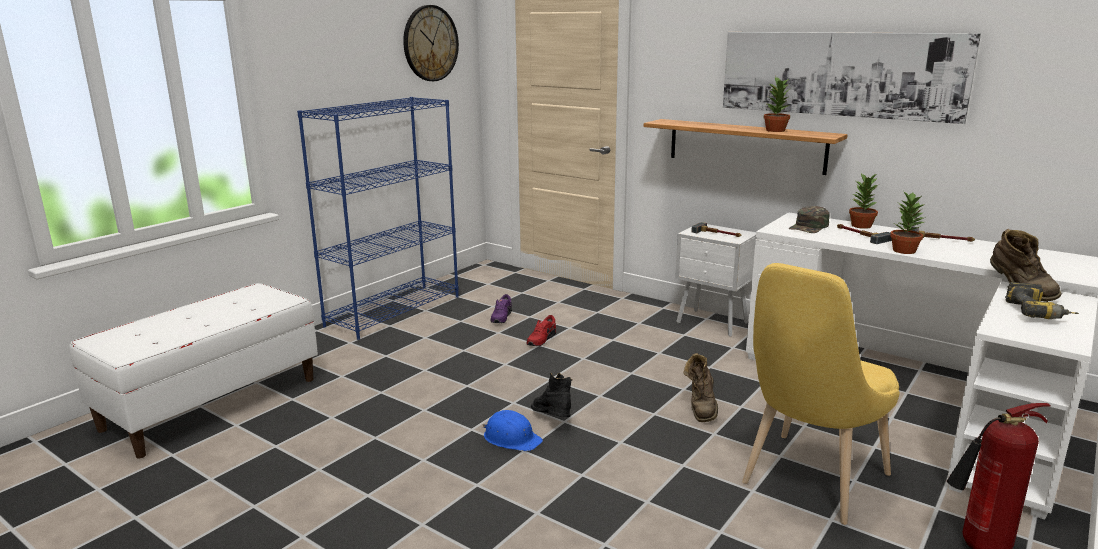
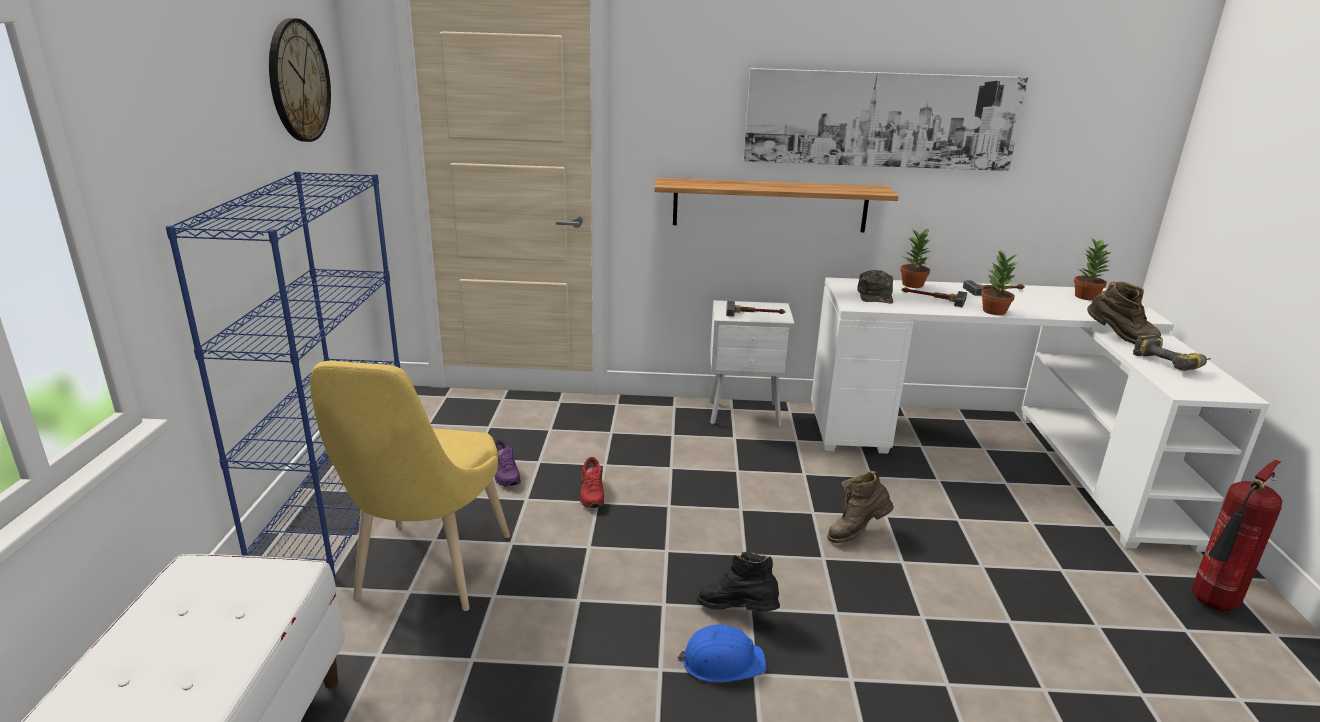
camera: 35 degrees left, 5 degrees up
(701, 408) = (856, 532): brown boot -> brown boot turned 90 degrees clockwise
(775, 130) = (817, 187): potted plant -> potted plant (1085, 296)
(809, 483) = (1037, 589): yellow chair -> yellow chair (428, 573)

